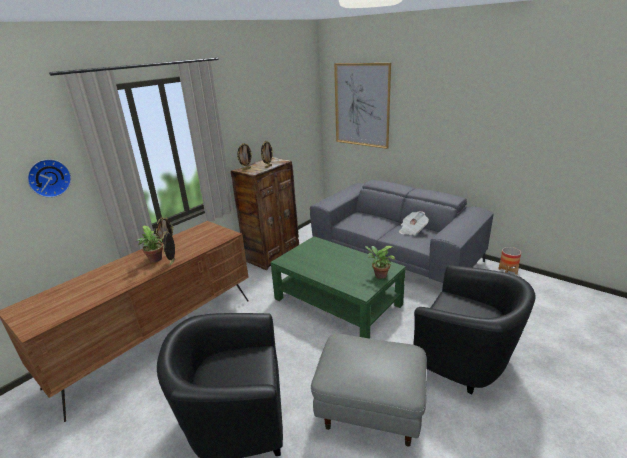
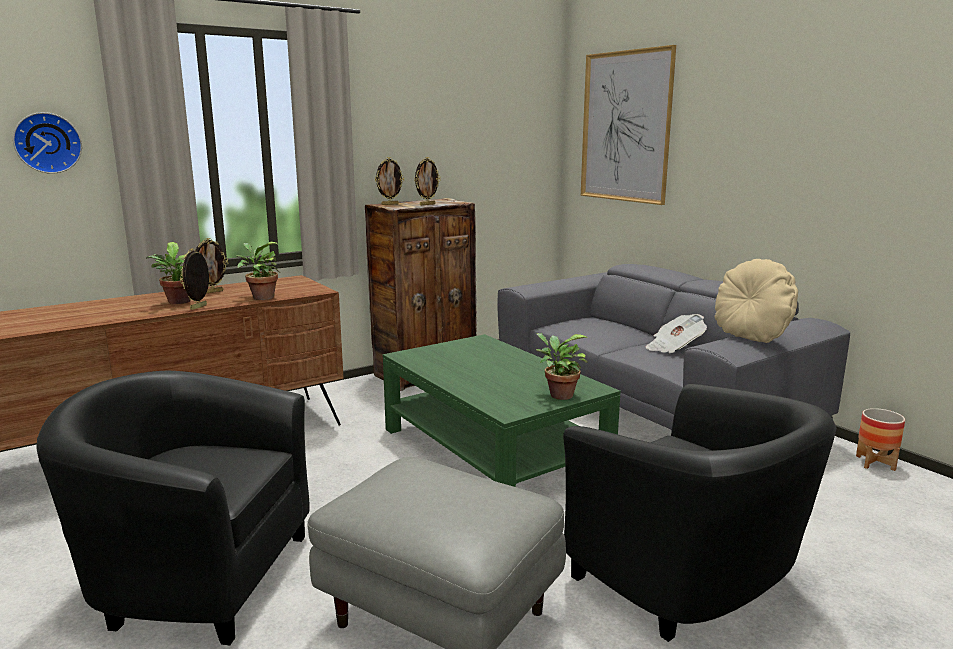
camera: 15 degrees right, 10 degrees down
(201, 246) = (261, 297): none -> potted plant
(457, 226) = (751, 337): none -> beige pillow

